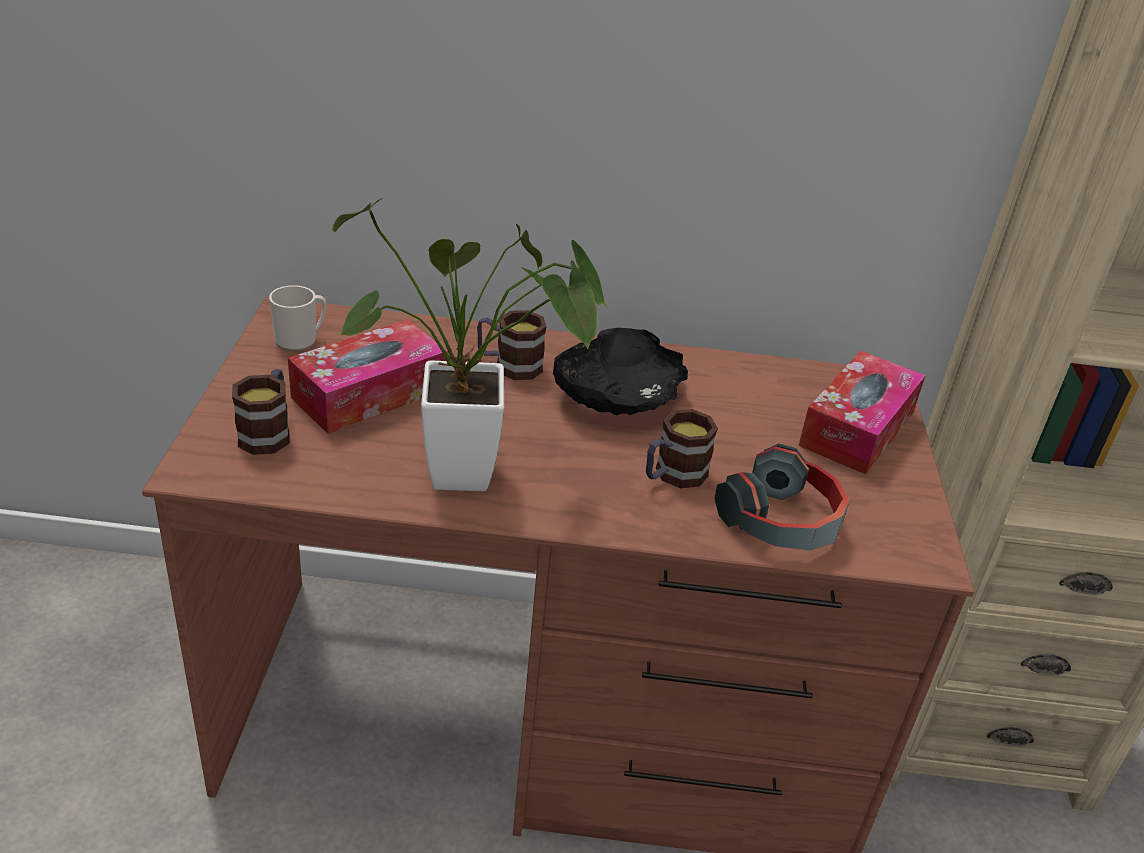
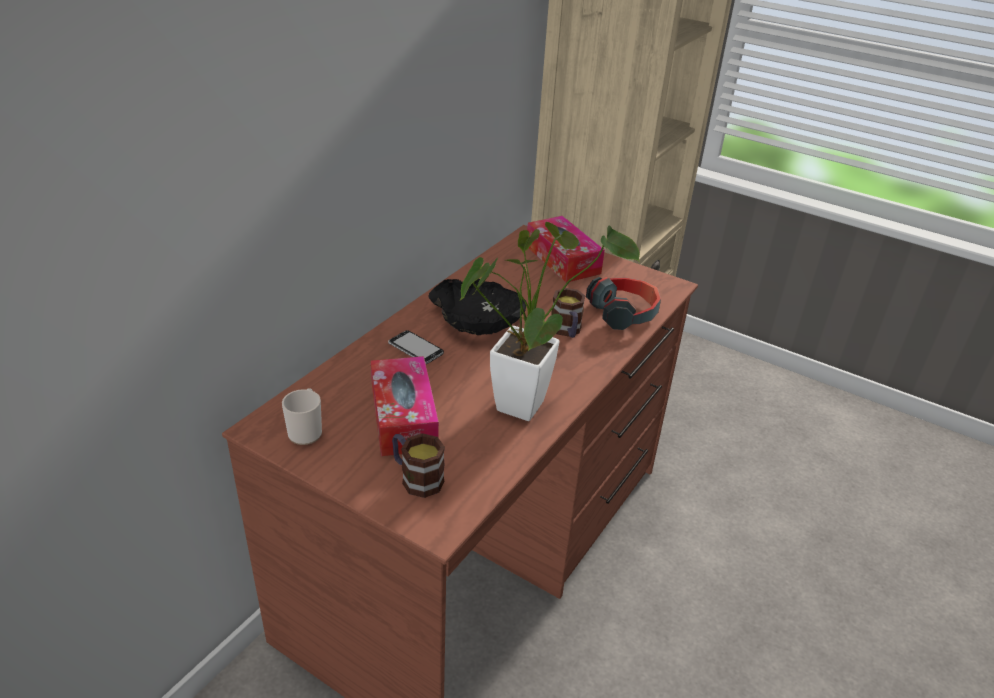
camera: 60 degrees left, 0 degrees up
(509, 365) = (415, 349): mug -> phone

